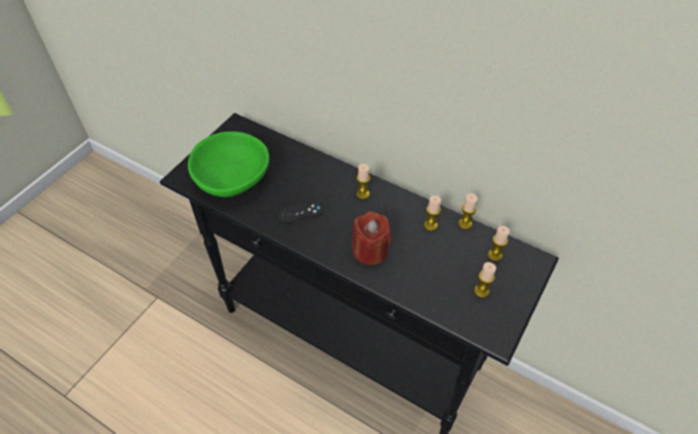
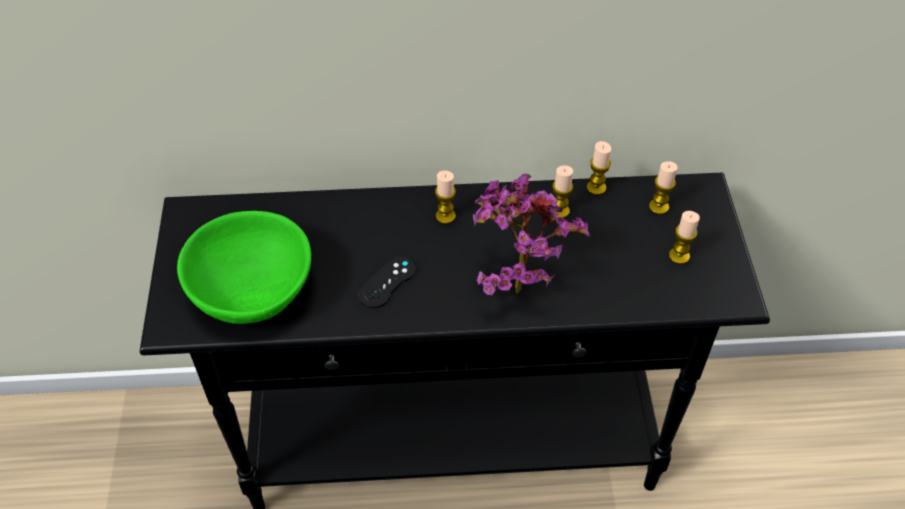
camera: 35 degrees left, 0 degrees up
(370, 251) = (516, 281): red candle -> potted plant

